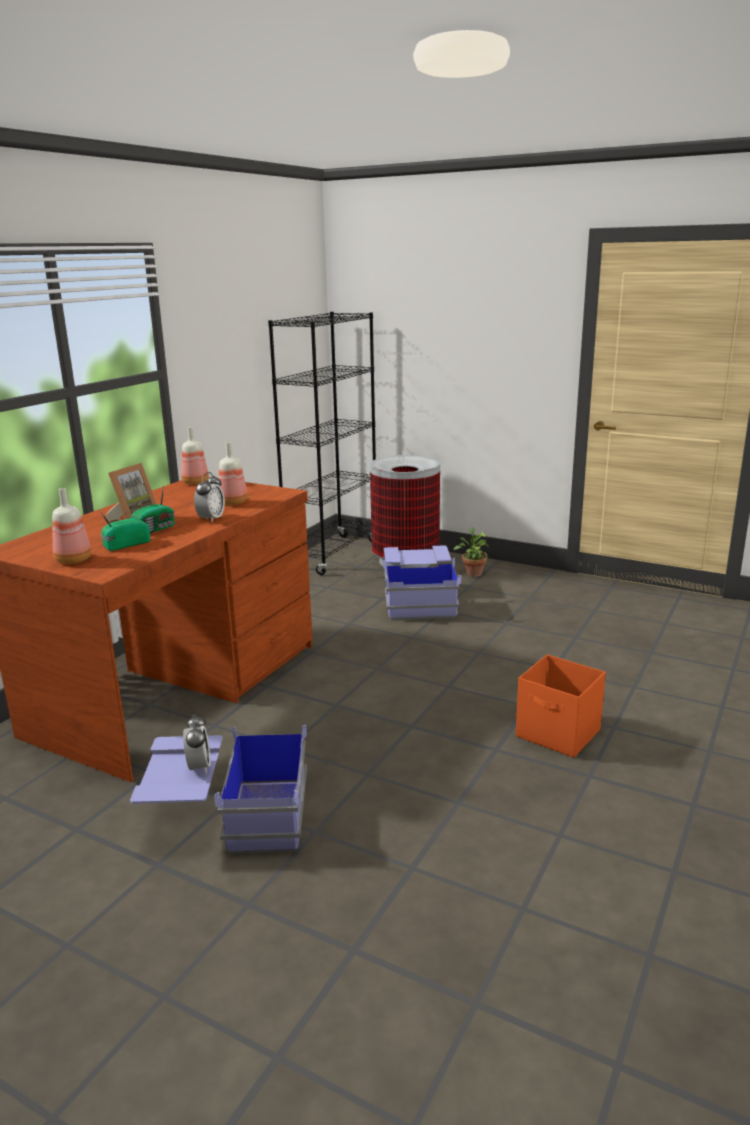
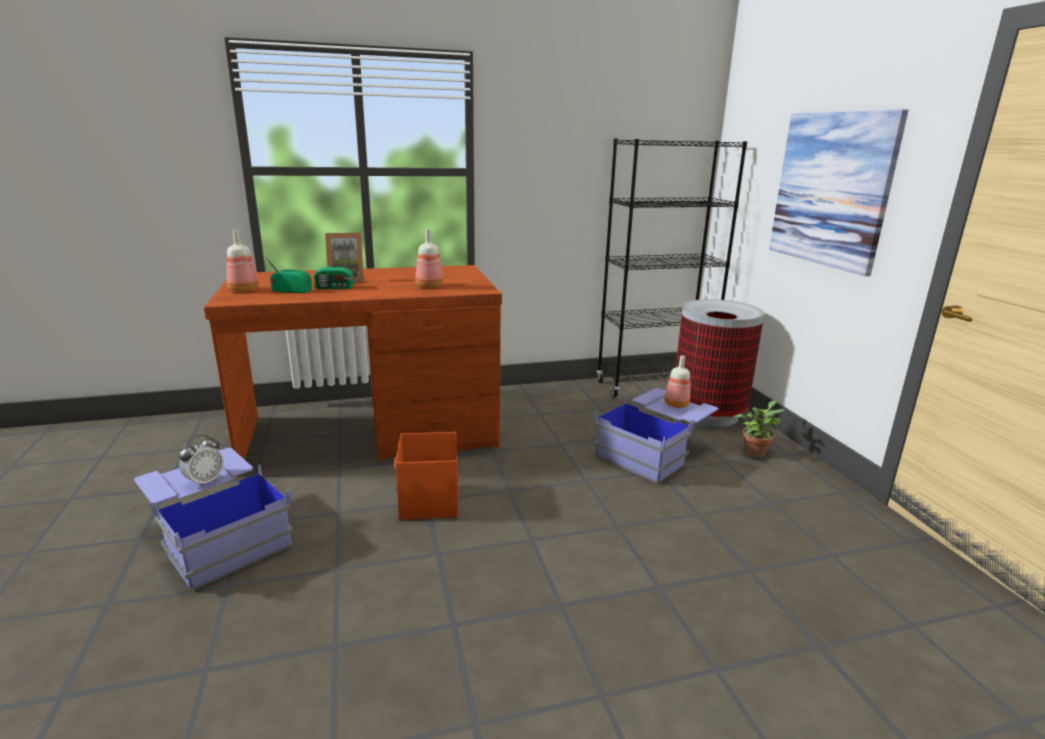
camera: 45 degrees right, 0 degrees up
(195, 482) = (455, 269): bottle -> bottle (676, 405)
(211, 519) = (381, 292): alarm clock -> none
(473, 350) = (831, 189): none -> picture
(558, 734) = (533, 656): orange storage box -> orange storage box (429, 502)

